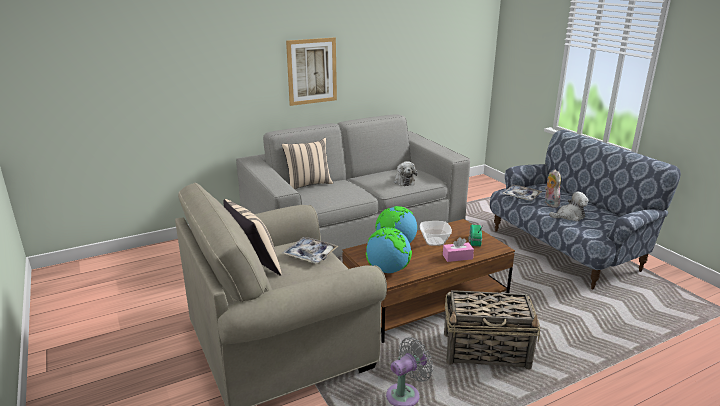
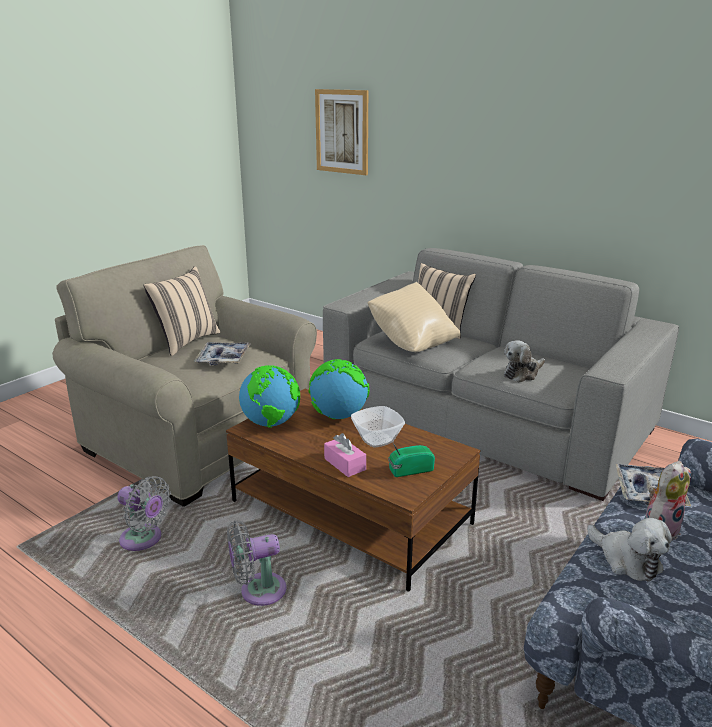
camera: 65 degrees right, 0 degrees up
(312, 71) = (523, 183): picture -> picture (342, 131)
(329, 196) = (412, 343): none -> beige pillow
(487, 351) = (258, 591): basket -> grey fan

